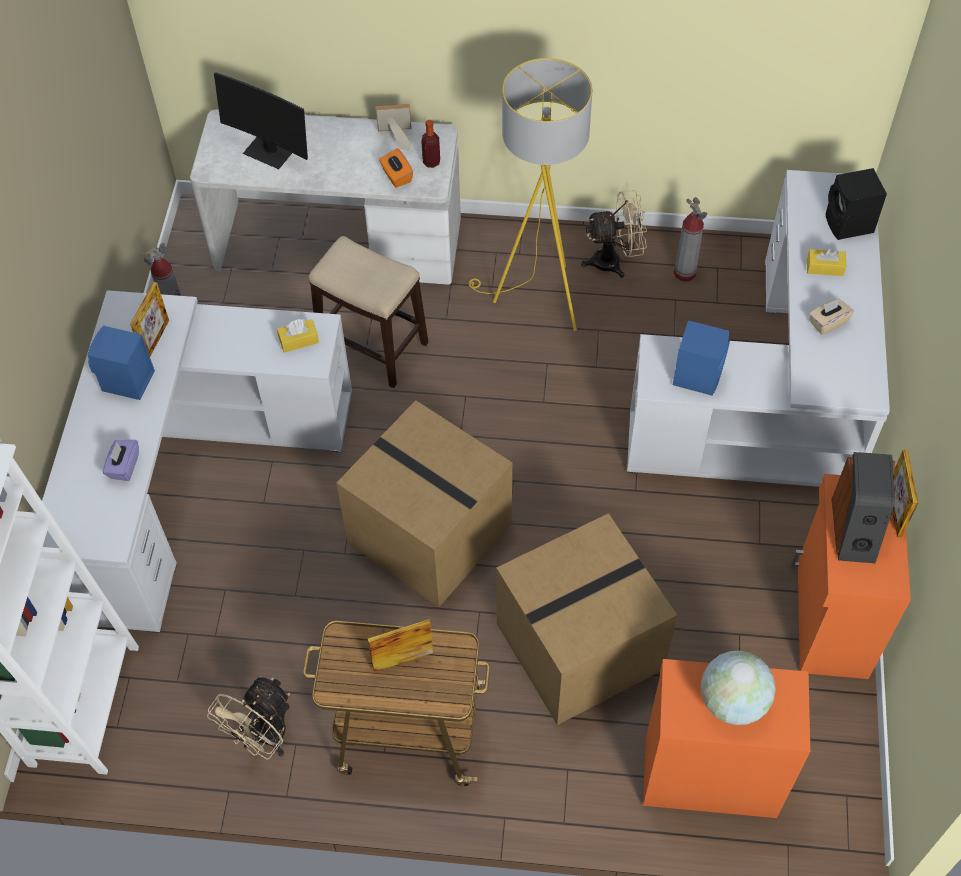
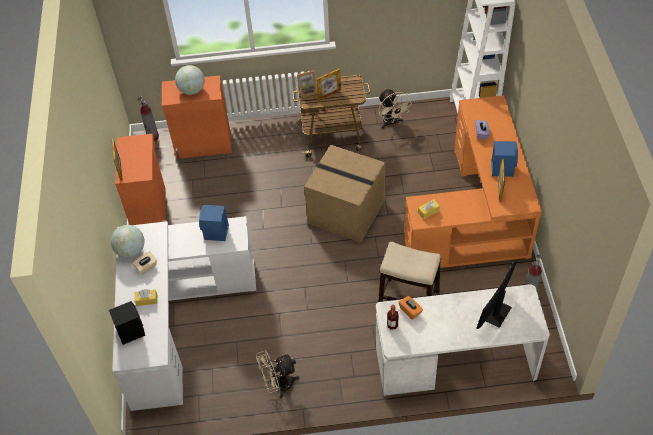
camera: 170 degrees right, 5 degrees down
(189, 472) = (477, 216): white desk -> orange desk
(263, 738) = (391, 123): beige fan -> beige fan turned 135 degrees clockwise
(270, 151) = (495, 313): monitor -> monitor turned 75 degrees counterclockwise
(395, 137) = (421, 339): picture frame -> picture frame (307, 91)
(537, 300) = (321, 348): yellow floor lamp -> none
(579, 648) = (265, 178): cardboard box -> none
(684, 273) = (233, 385): fire extinguisher -> fire extinguisher (153, 137)
(855, 529) = (139, 159): speaker -> none
(858, 357) = (131, 251): none -> globe

